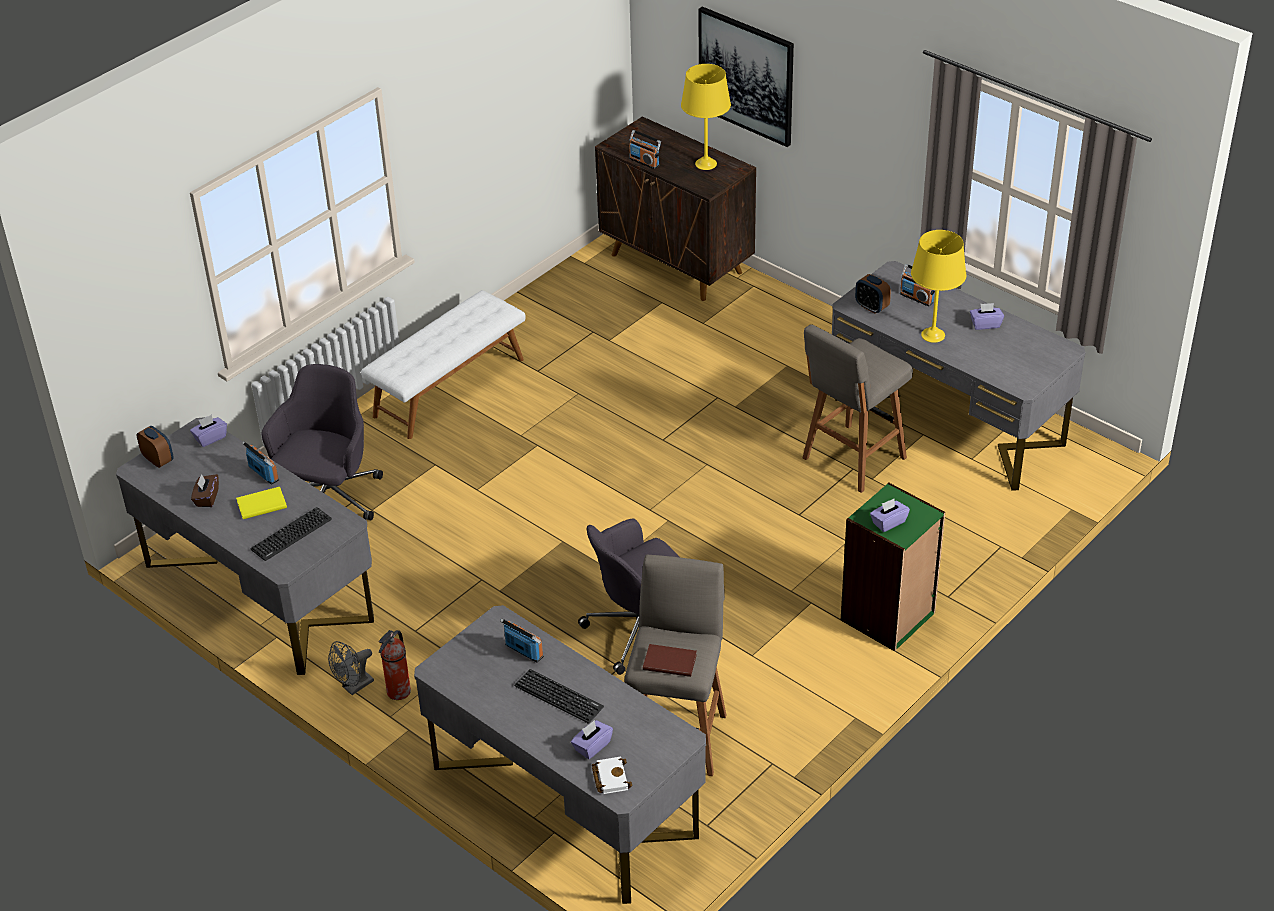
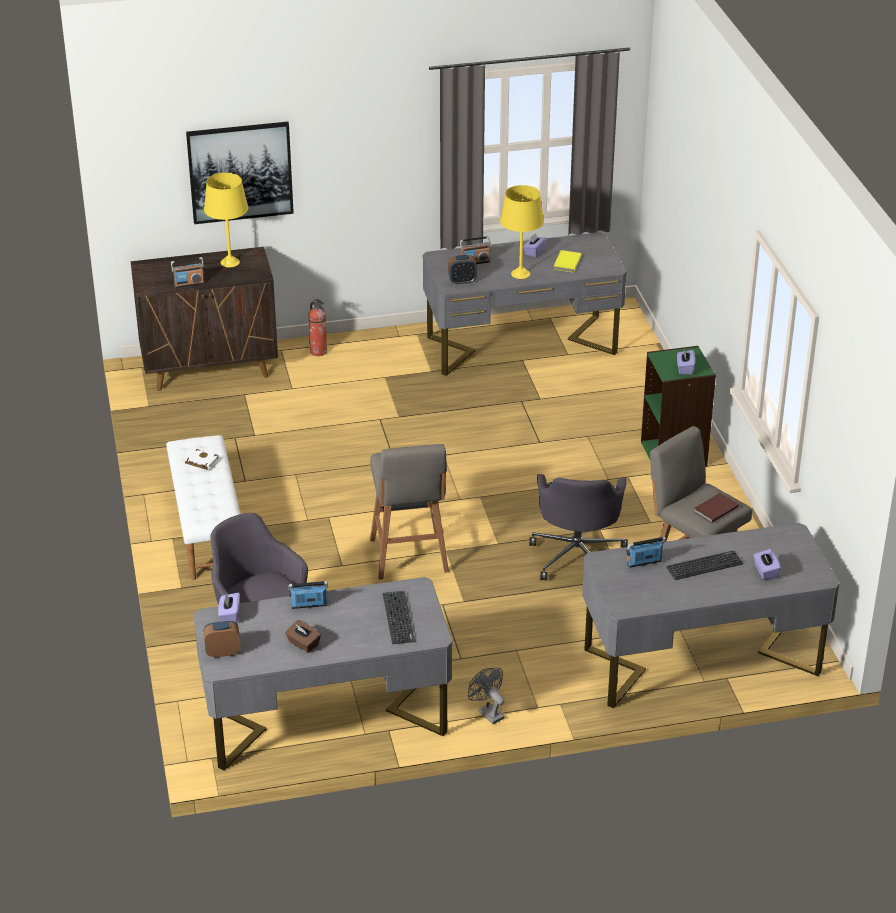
camera: 55 degrees left, 5 degrees down
(261, 504) = (344, 619): yellow book -> yellow book (566, 263)
(354, 687) = (487, 712): grey fan -> grey fan turned 150 degrees clockwise
(398, 692) = (516, 693): fire extinguisher -> fire extinguisher (319, 352)
(610, 777) = (801, 576): white book -> white book (200, 462)
(851, 460) = (512, 397): grey stool -> grey stool (409, 557)

